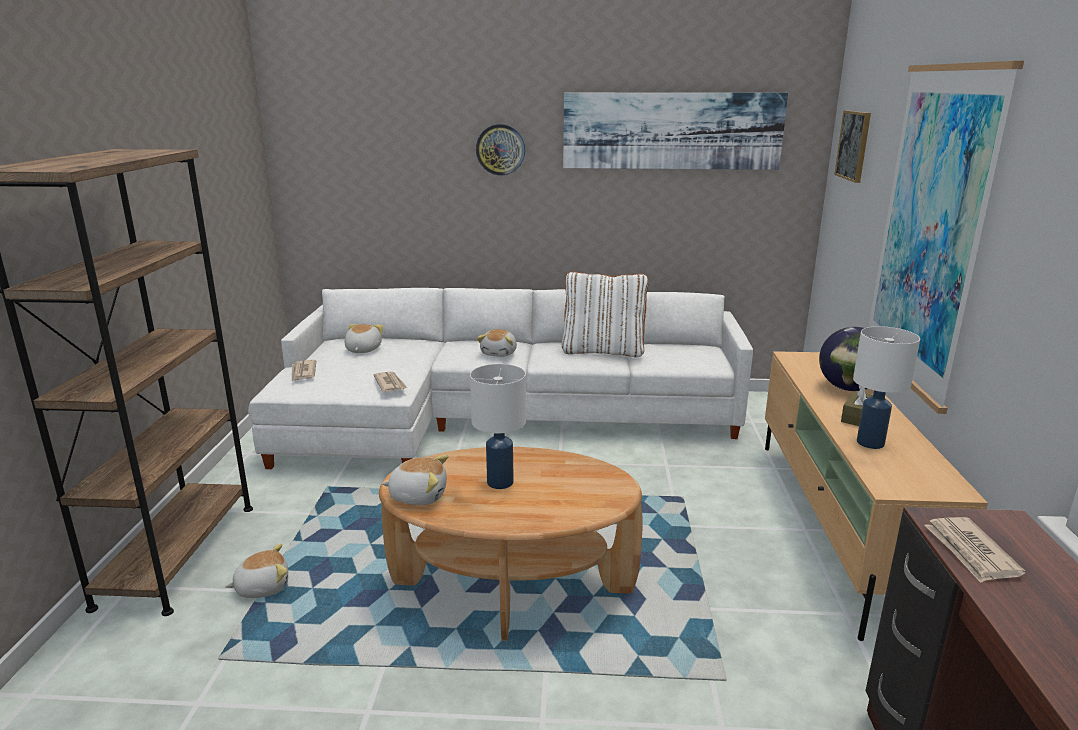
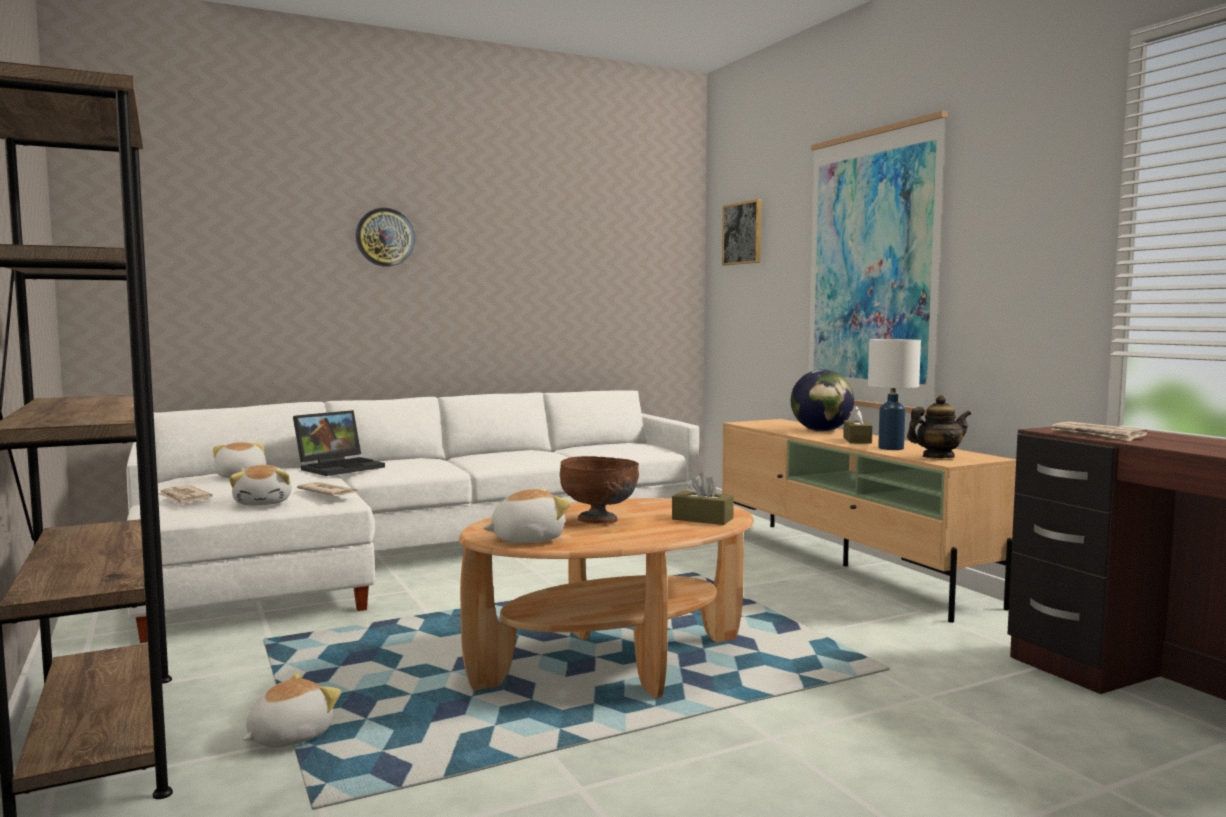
camera: 30 degrees left, 15 degrees down
(438, 347) = (340, 467): none -> laptop
(499, 353) = (425, 464): plush toy -> plush toy (264, 502)
(499, 482) = (599, 521): white table lamp -> brown bowl
(580, 503) = (702, 519): none -> brown tissue box
(603, 351) = (539, 452): white pillow -> none
(672, 131) = (566, 224): picture -> none
(893, 475) = (937, 457): none -> teapot

